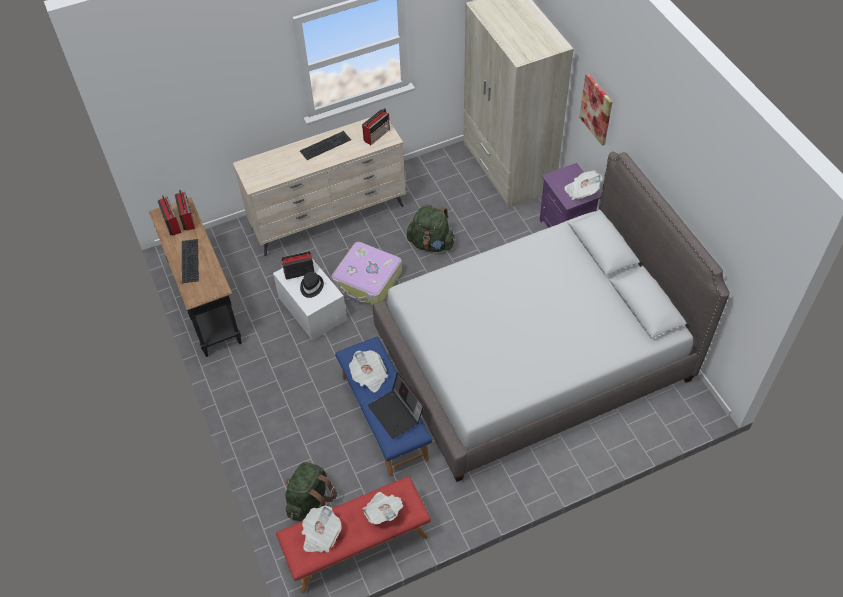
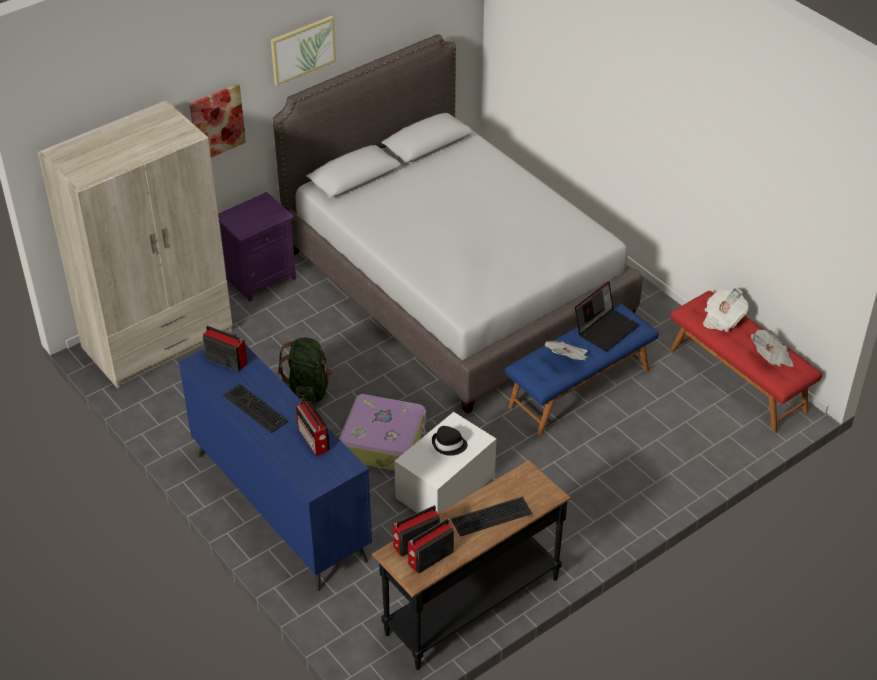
camera: 105 degrees left, 10 degrees down
(298, 272) = (429, 463): radio -> radio (313, 440)
(309, 501) = (707, 428): green backpack -> none
(329, 217) = (280, 505): beige dresser -> blue dresser
(581, 191) = (262, 207): newspaper -> none
(650, 139) = (302, 49): none -> picture

